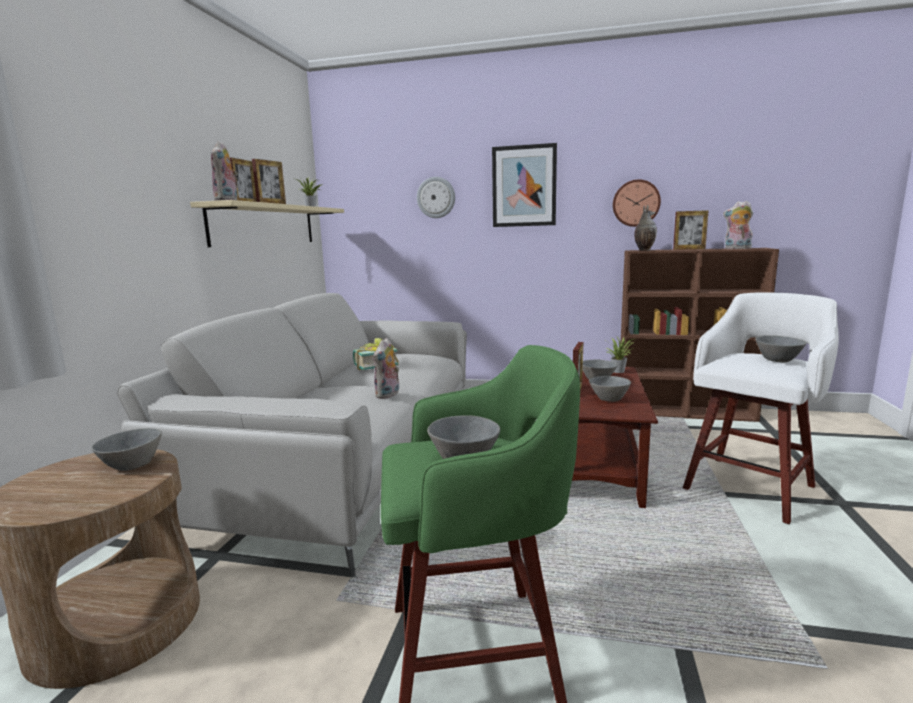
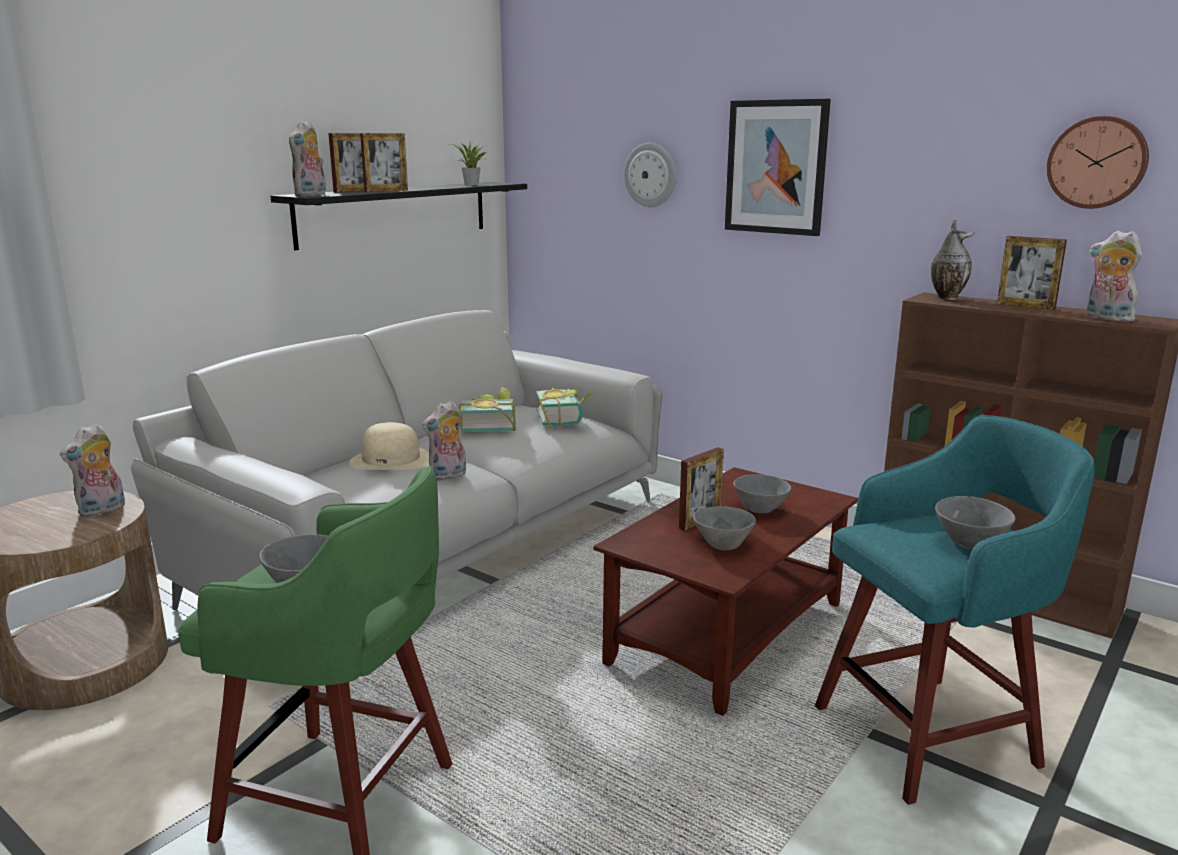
camera: 25 degrees right, 5 degrees up
(131, 464) = (102, 510): grey bowl -> plush toy
(265, 225) = (395, 213): beige shelf -> black shelf
(335, 393) = (391, 460): none -> beige hat
(419, 355) = (565, 420): none -> book
(619, 371) = (818, 500): potted plant -> none
(635, 203) = (953, 211): wall clock -> wall clock (1097, 162)
(750, 486) = (930, 734): white stool -> turquoise stool

